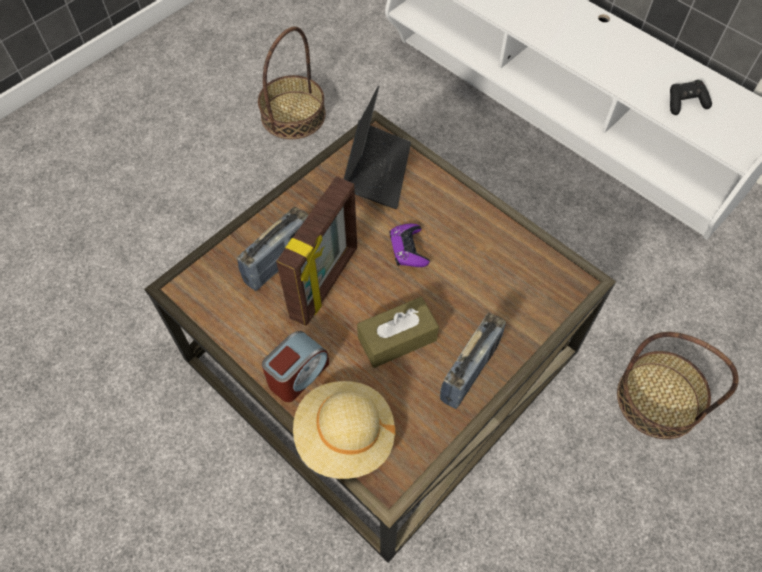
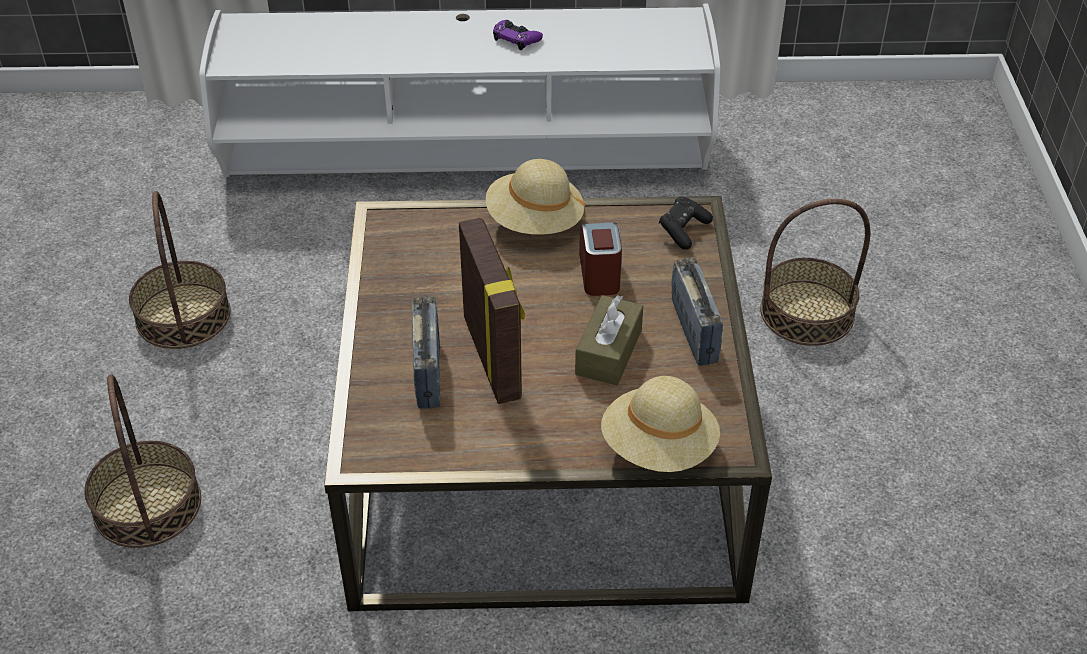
camera: 45 degrees left, 15 degrees down
(164, 214) = (147, 505): none -> basket
(298, 375) = (562, 437): alarm clock -> alarm clock (600, 274)
(377, 171) = (424, 245): laptop -> none
(408, 249) = (531, 284): purple game controller -> purple game controller (516, 38)
(463, 205) = (534, 222): none -> beige hat
(685, 103) = (610, 45): black game controller -> black game controller (683, 230)

